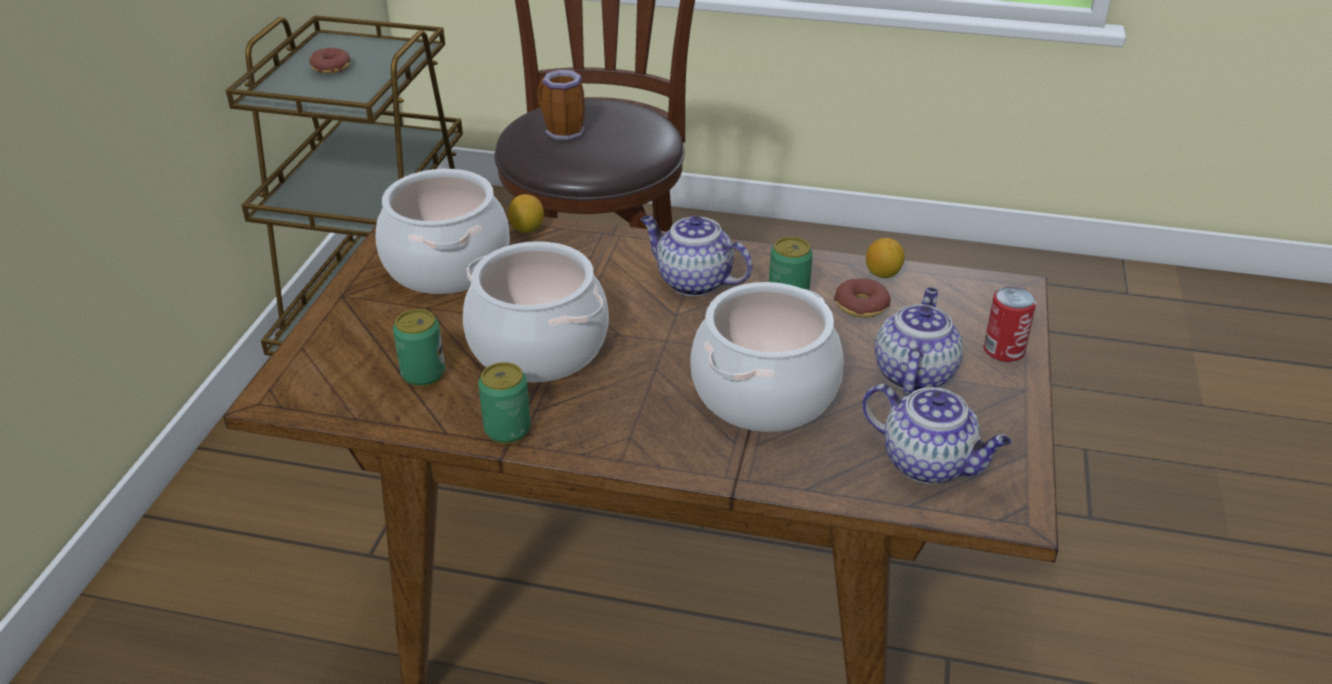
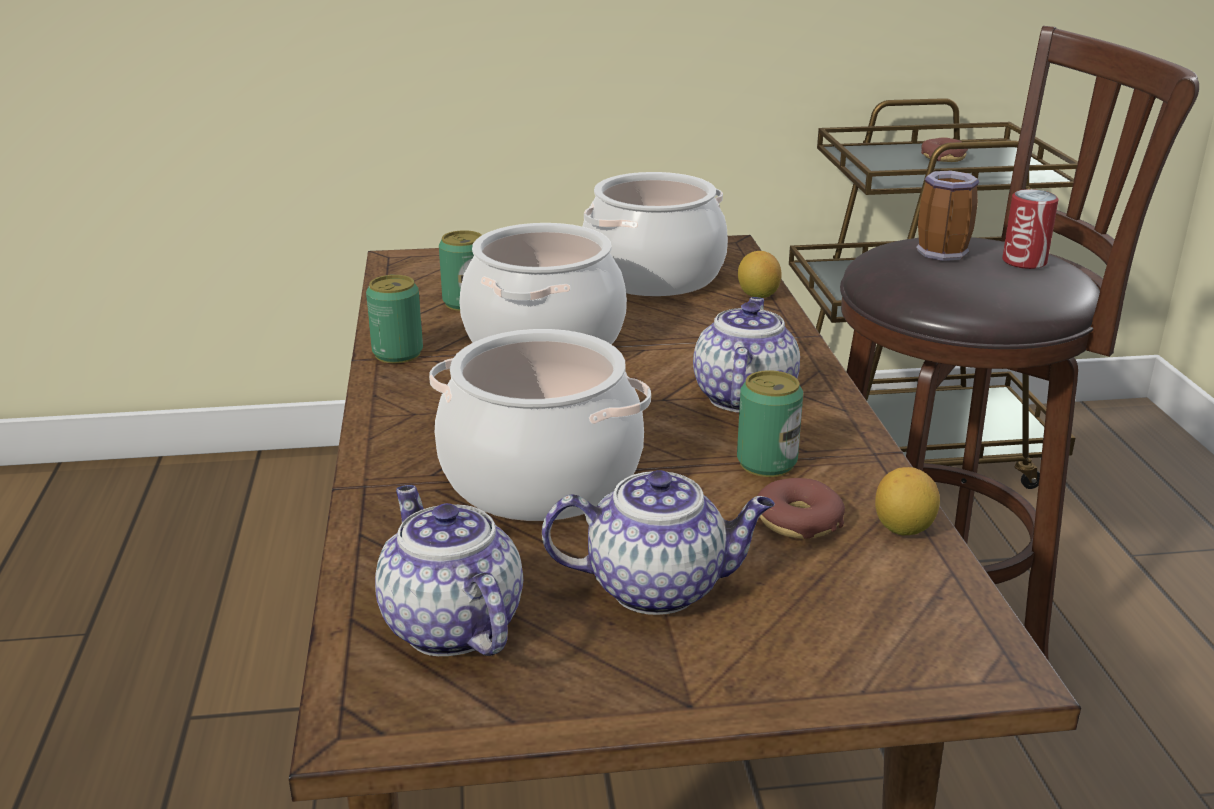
camera: 70 degrees right, 10 degrees down
(929, 463) = (449, 625): teapot -> teapot turned 135 degrees clockwise
(1003, 350) = (789, 671): can -> can (1024, 261)

